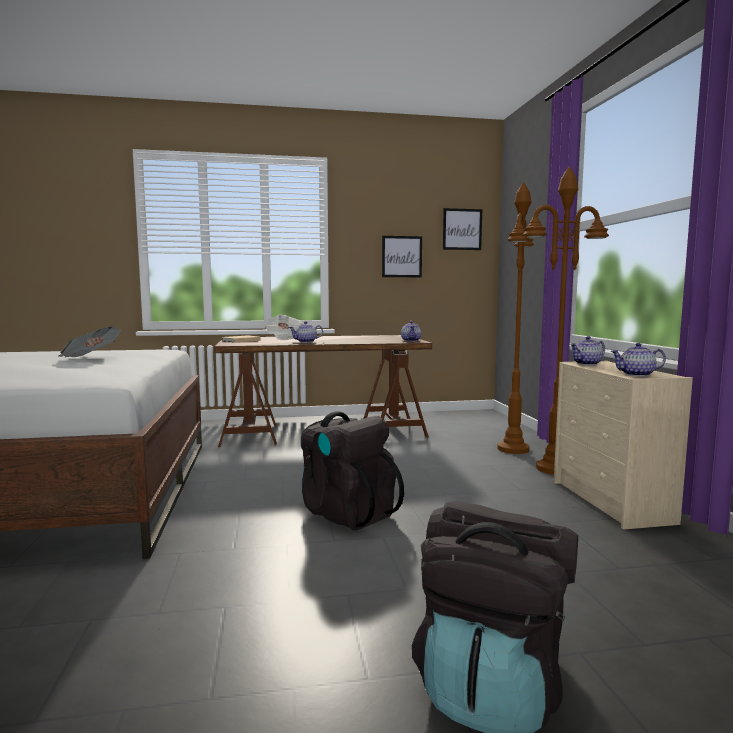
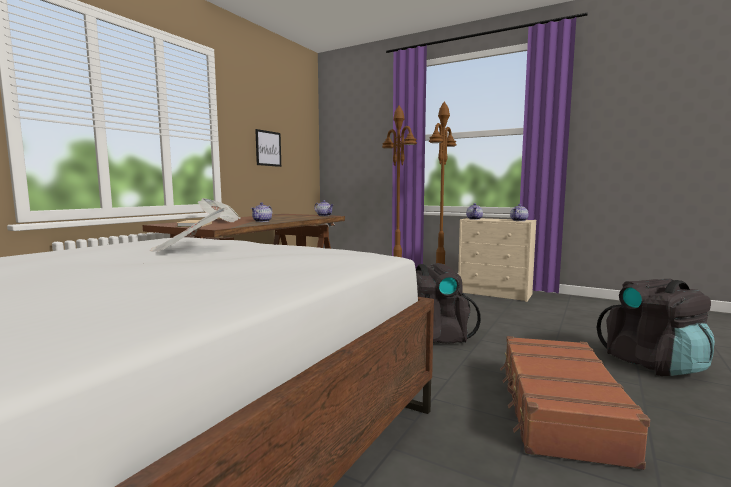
camera: 50 degrees left, 0 degrees up
(210, 624) = (558, 410): none -> brown suitcase
(462, 229) = (301, 130): picture -> none

